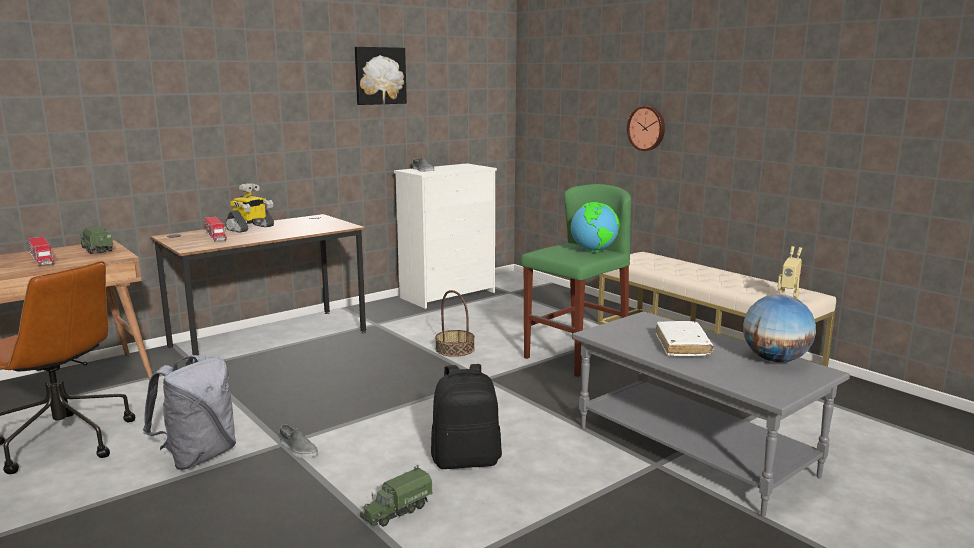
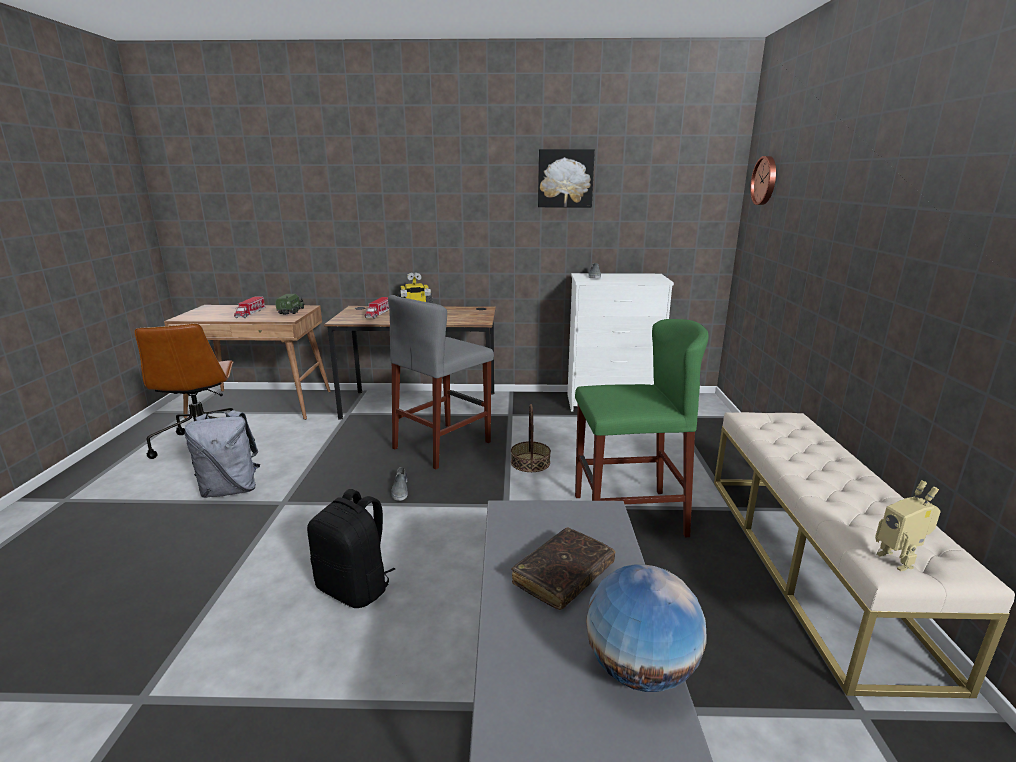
camera: 40 degrees right, 5 degrees up
(298, 448) = (283, 511): grey shoe -> grey shoe (400, 489)
(355, 360) = (442, 445): none -> grey stool
(396, 511) = (234, 611): toy truck -> none
(594, 251) = (649, 403): globe -> none
(647, 128) = (837, 253): wall clock -> wall clock (765, 180)
(682, 345) = (563, 575): white book -> brown book

